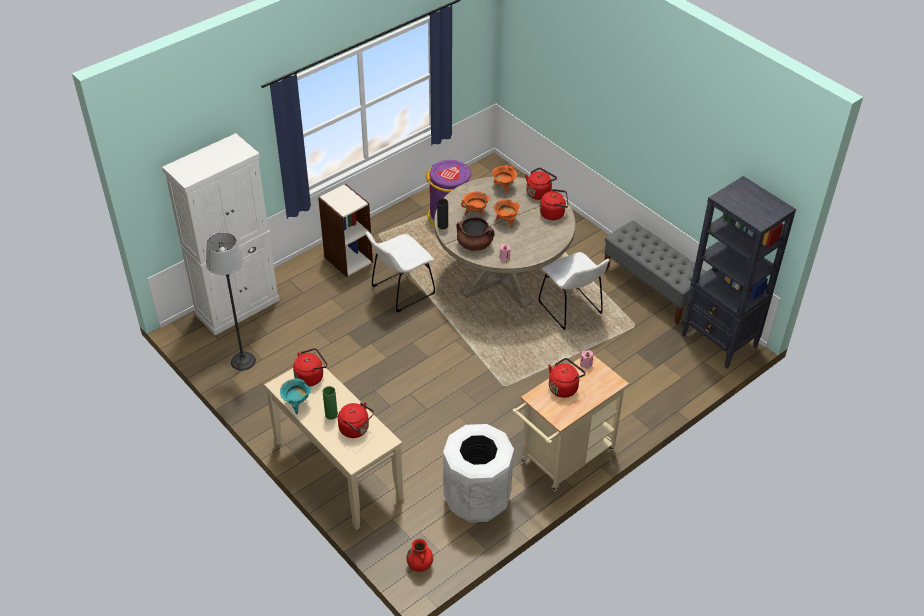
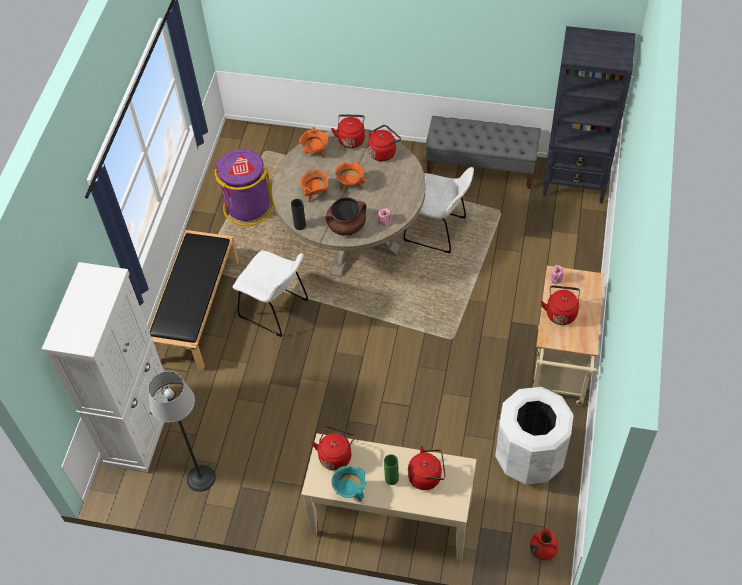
camera: 35 degrees left, 10 degrees up
(348, 259) = (197, 310): bookcase -> black bench
(400, 291) = (277, 310): white chair -> white chair turned 75 degrees counterclockwise

